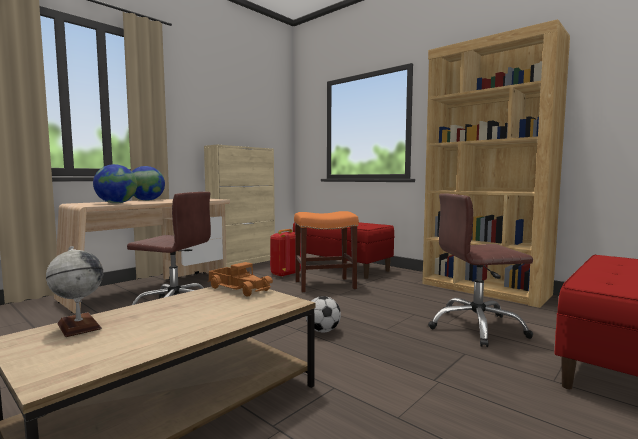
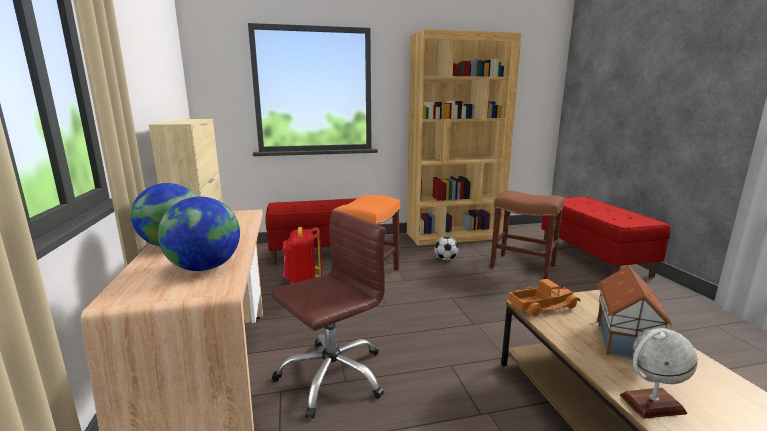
camera: 55 degrees left, 10 degrees up
(194, 315) = (625, 340): none -> toy house
(323, 331) = (487, 314): football -> football (445, 259)
(476, 327) = (521, 266): brown office chair -> brown stool

